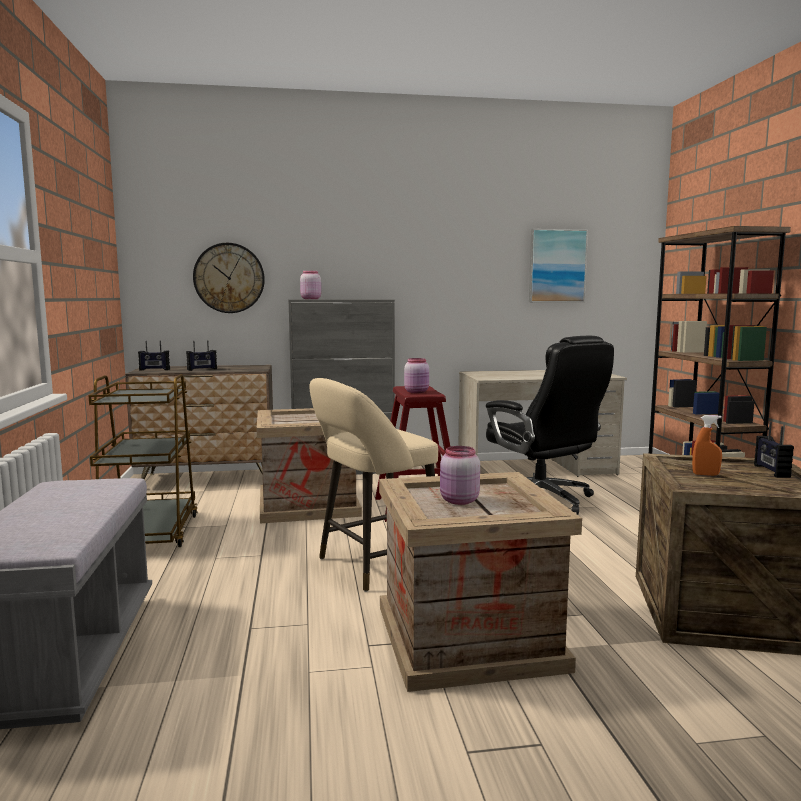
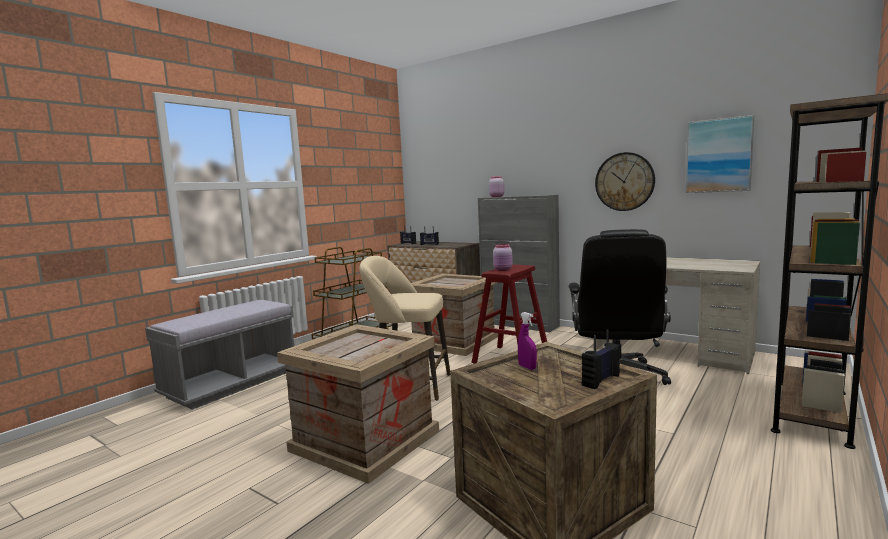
camera: 45 degrees right, 0 degrees up
(229, 278) = (456, 184): wall clock -> wall clock (624, 181)
(458, 501) = (354, 345): pink jar -> none
(705, 474) = (527, 367): orange spray bottle -> purple spray bottle

